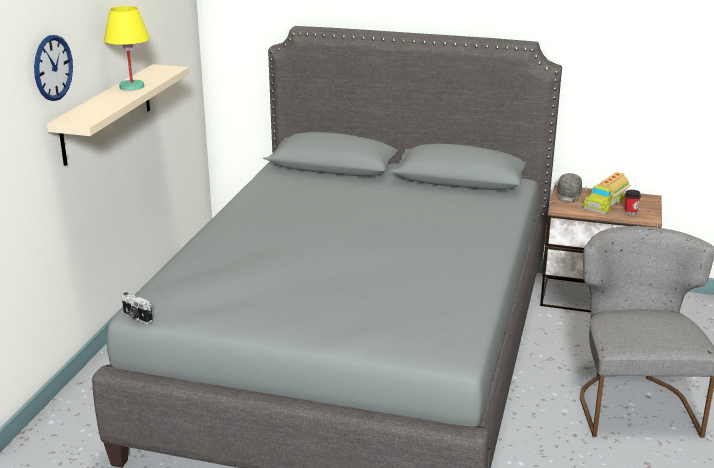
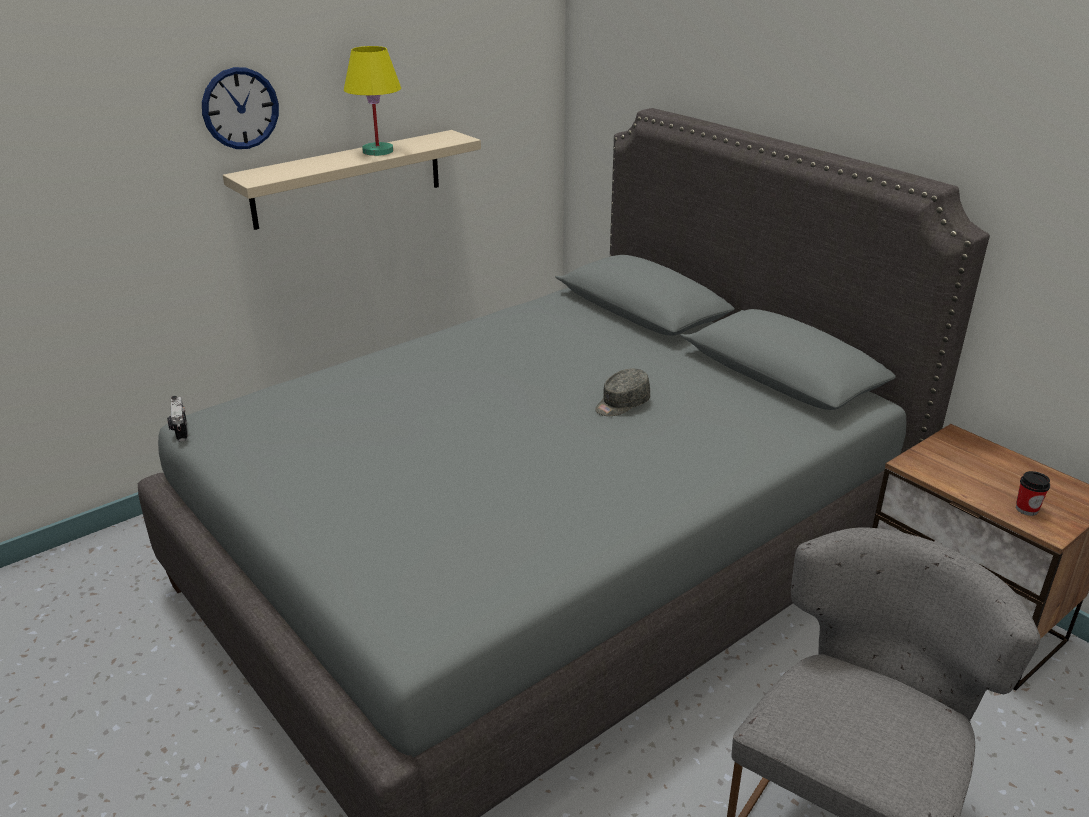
camera: 35 degrees right, 5 degrees up
(568, 196) = (950, 448): grey cap -> grey cap (621, 404)
(605, 201) = (1003, 477): toy truck -> none

